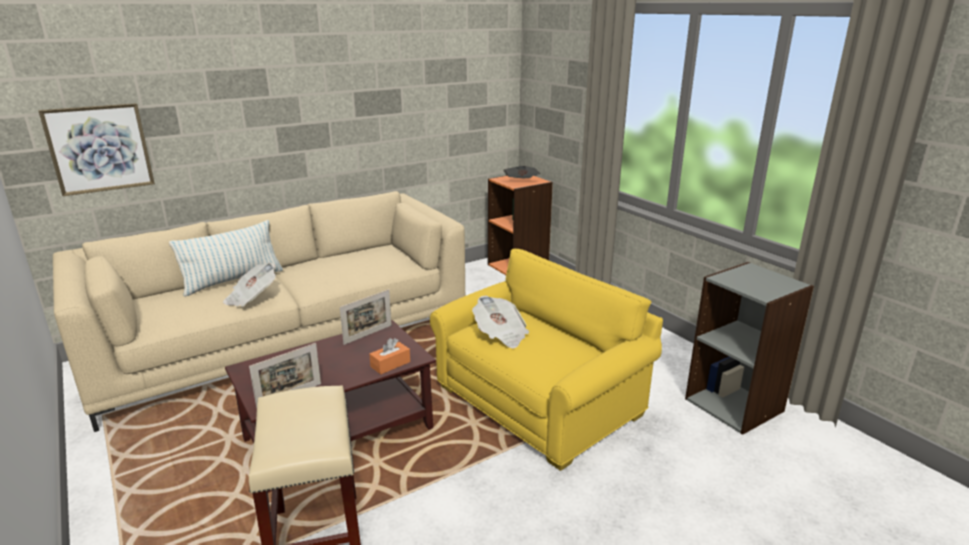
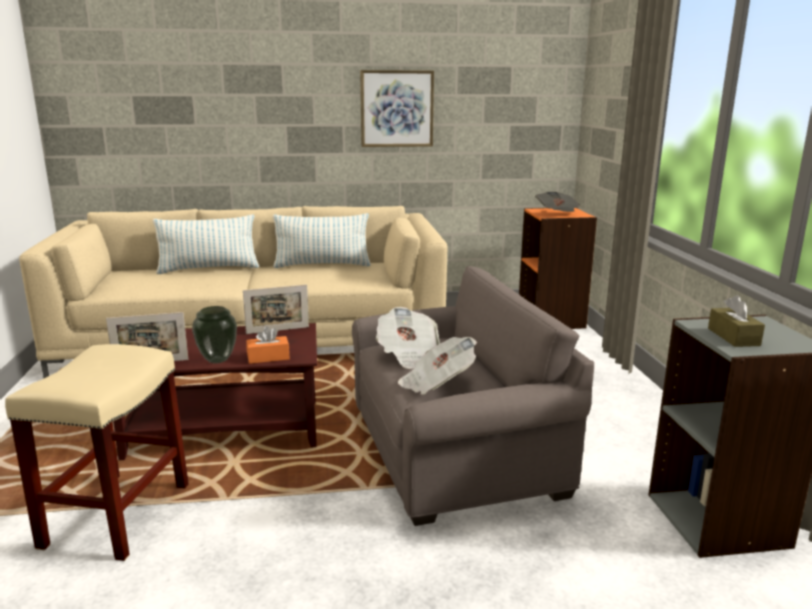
camera: 25 degrees right, 5 degrees down
(99, 148) = (122, 130): picture -> picture (397, 109)
(251, 298) = (206, 283): newspaper -> newspaper (436, 383)
(340, 257) = (322, 265): none -> pillow
(348, 378) = (217, 360): none -> vase
(538, 401) = (453, 451): yellow armchair -> grey armchair
(751, 285) = (733, 337): none -> brown tissue box

